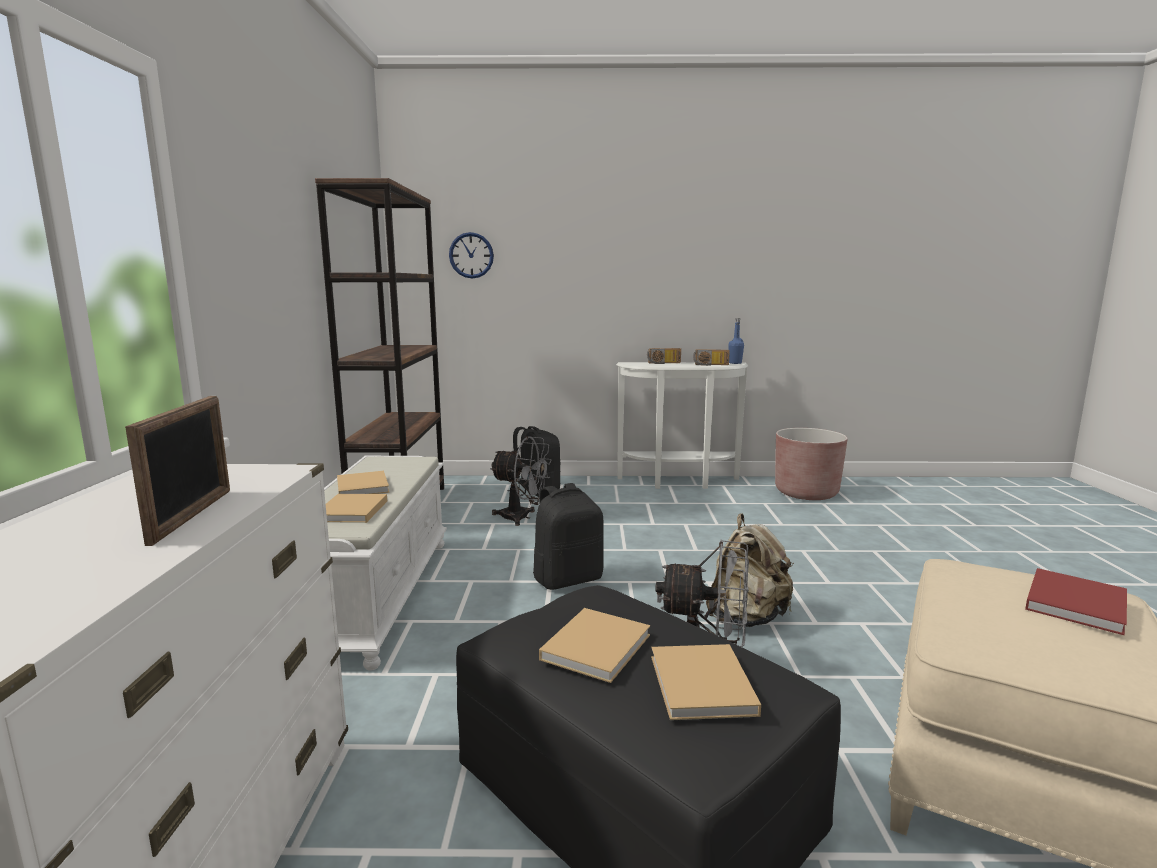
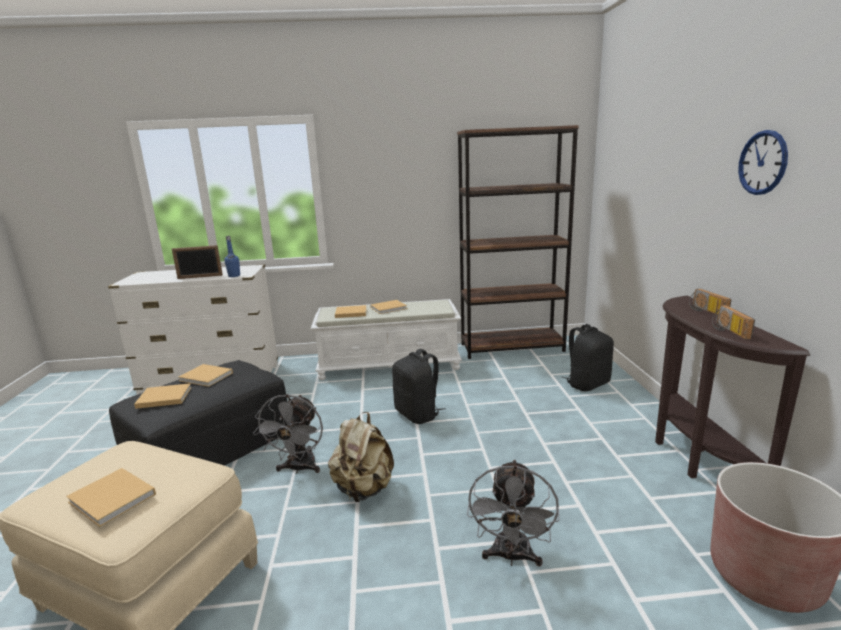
camera: 85 degrees right, 5 degrees up
(471, 255) = (625, 167): wall clock -> wall clock (762, 163)
(522, 517) = (522, 386): grey fan -> grey fan (511, 557)
(680, 483) = (694, 458): white console table -> brown console table
(735, 363) = (778, 343): blue bottle -> blue bottle (234, 276)
(1076, 602) = (113, 499): red book -> beige book

